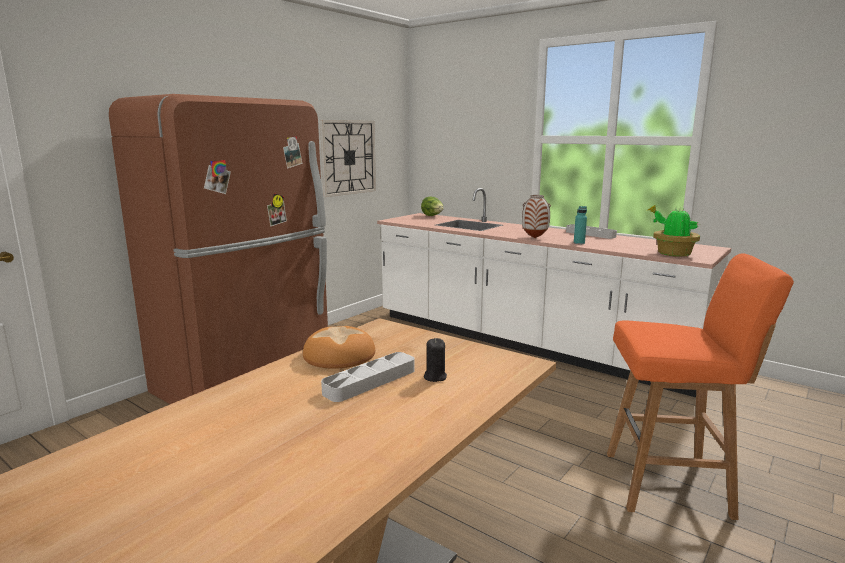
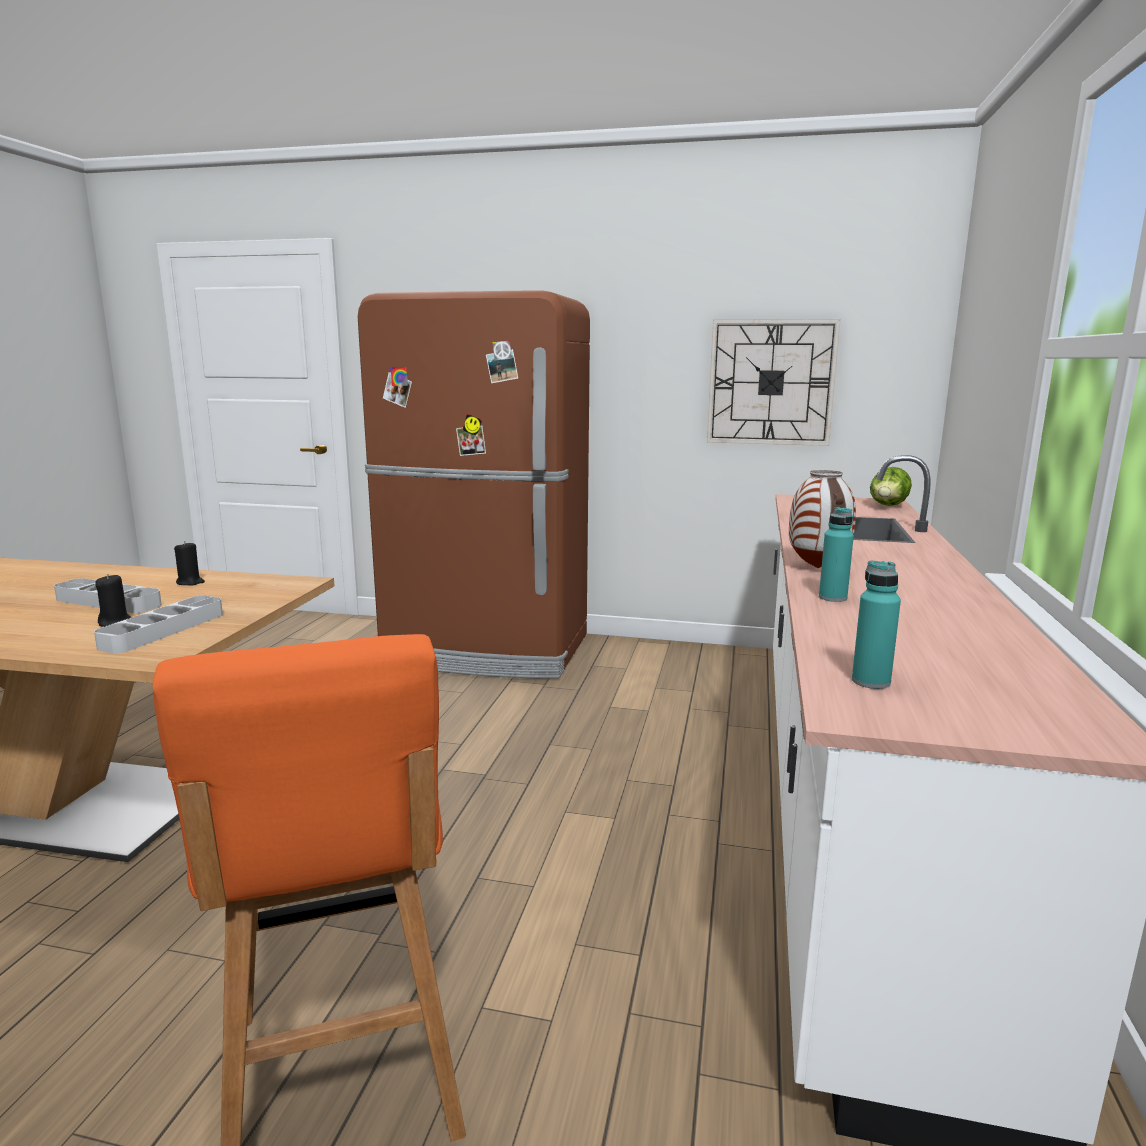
camera: 65 degrees right, 0 degrees up
(339, 355) = (190, 582): bread -> black candle
(590, 234) = (970, 600): grey tray -> grey tray (163, 630)
(672, 254) = (870, 681): potted plant -> turquoise bottle

